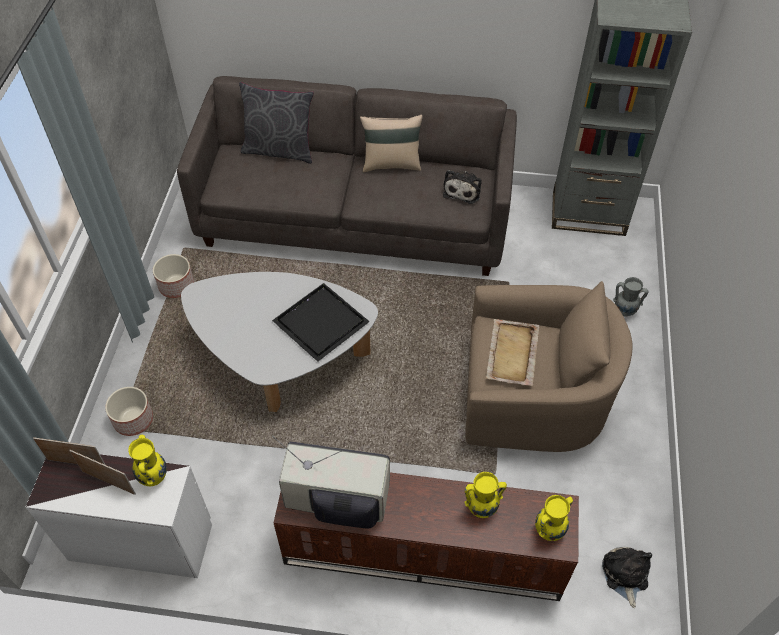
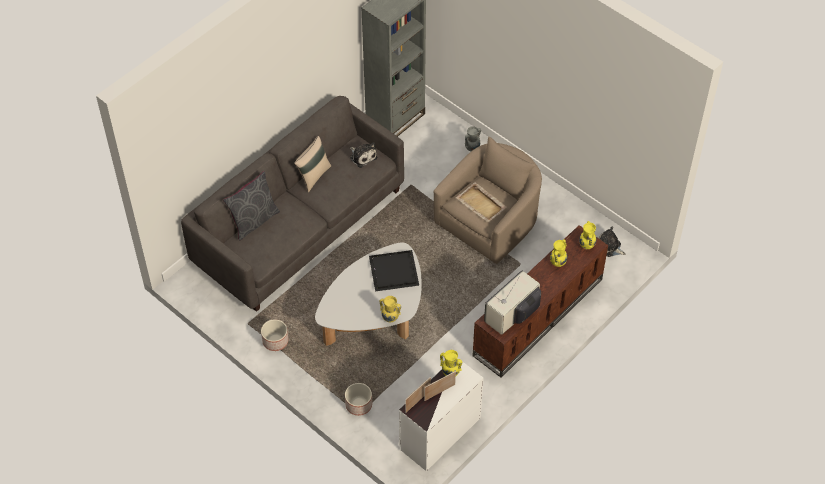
camera: 55 degrees left, 0 degrees up
(241, 361) = (390, 318): none -> yellow vase

